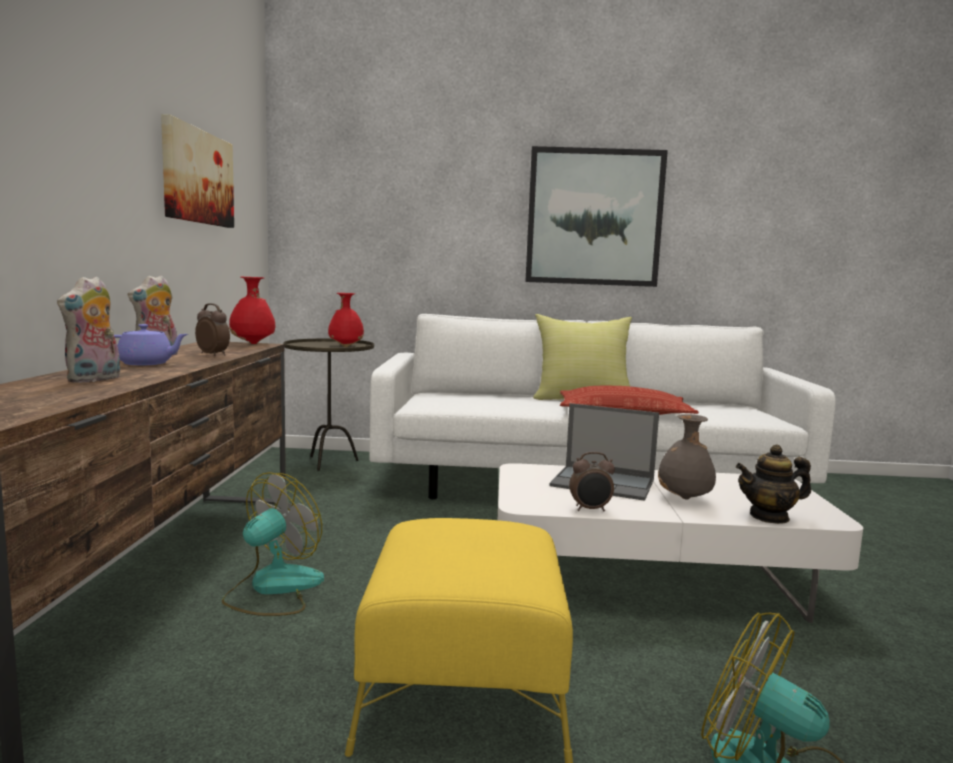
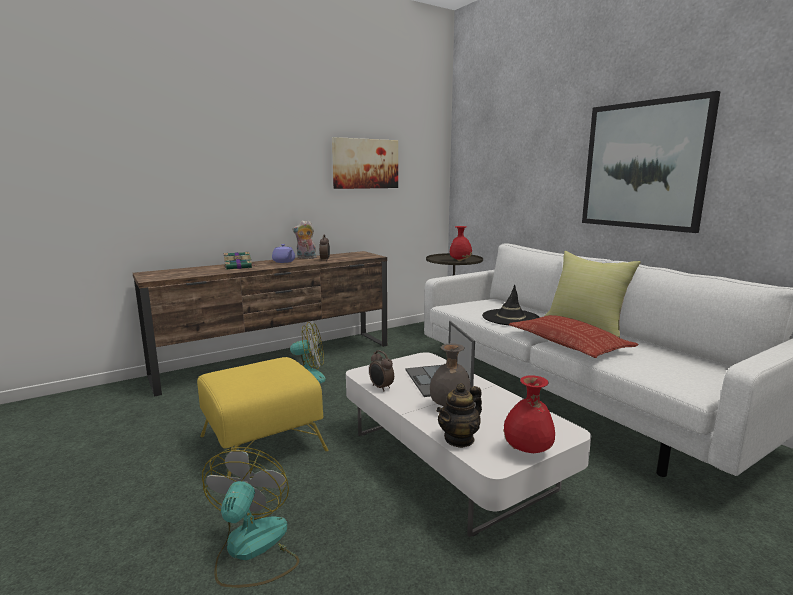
camera: 55 degrees right, 5 degrees up
(94, 379) = (239, 267): plush toy -> book
(252, 344) = (371, 255): red vase -> red vase (527, 451)
(516, 403) = (510, 318): none -> black hat
(769, 517) = (459, 439): teapot -> teapot turned 90 degrees counterclockwise

